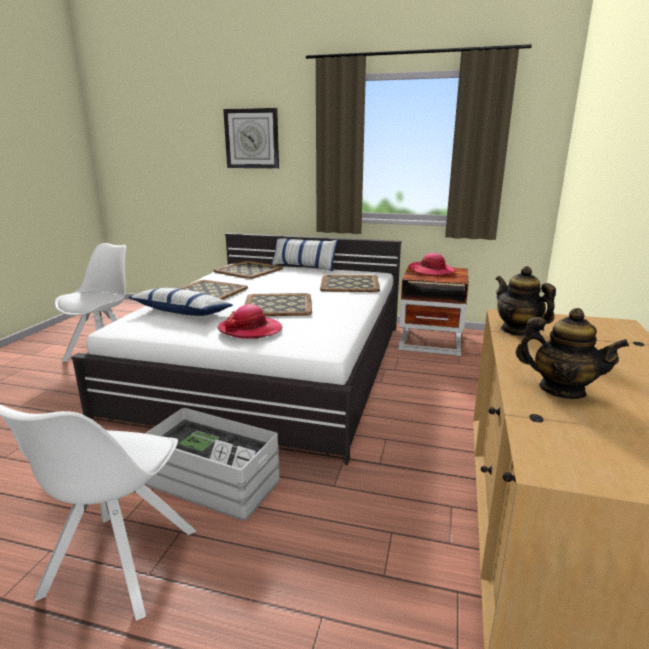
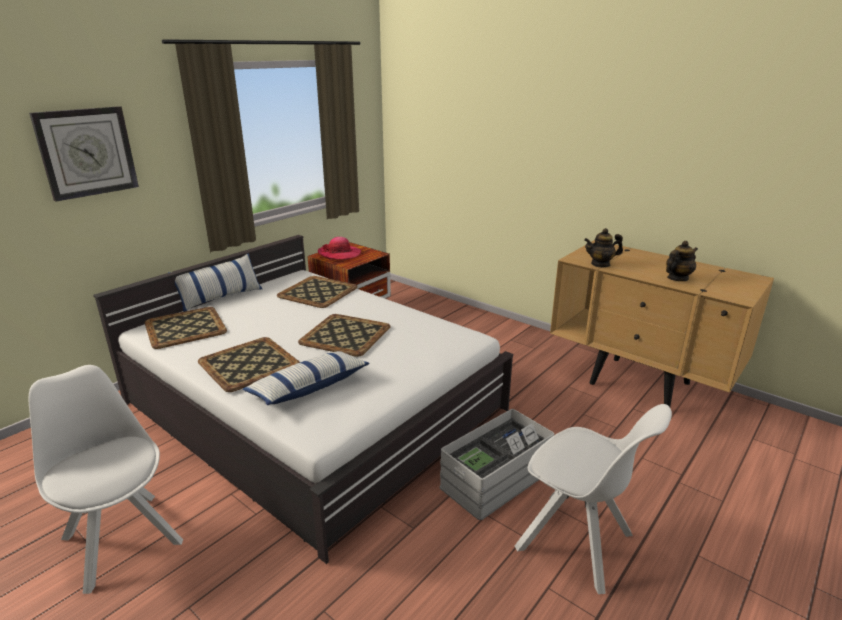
camera: 65 degrees left, 5 degrees up
(250, 330) = (402, 359): hat -> none

